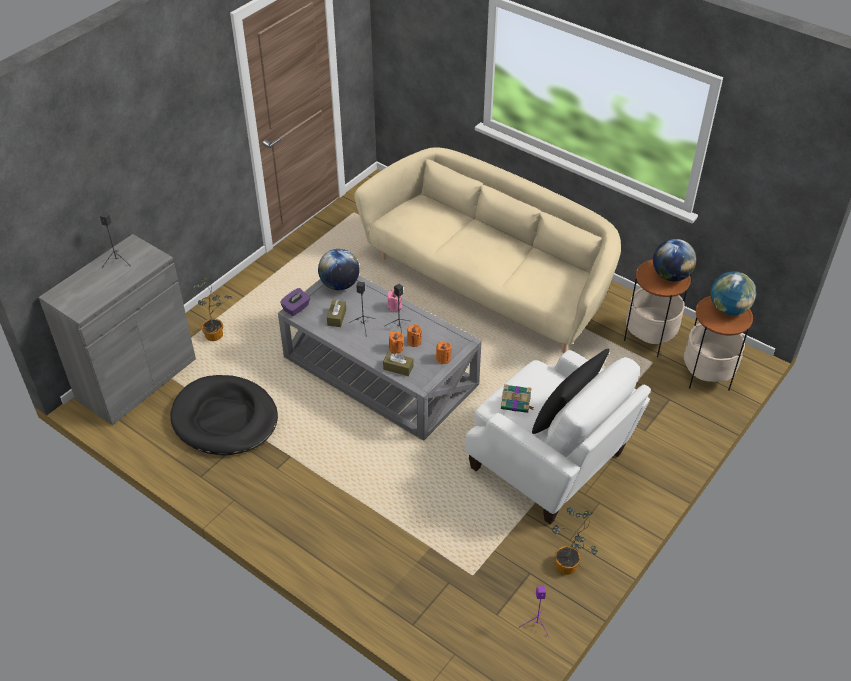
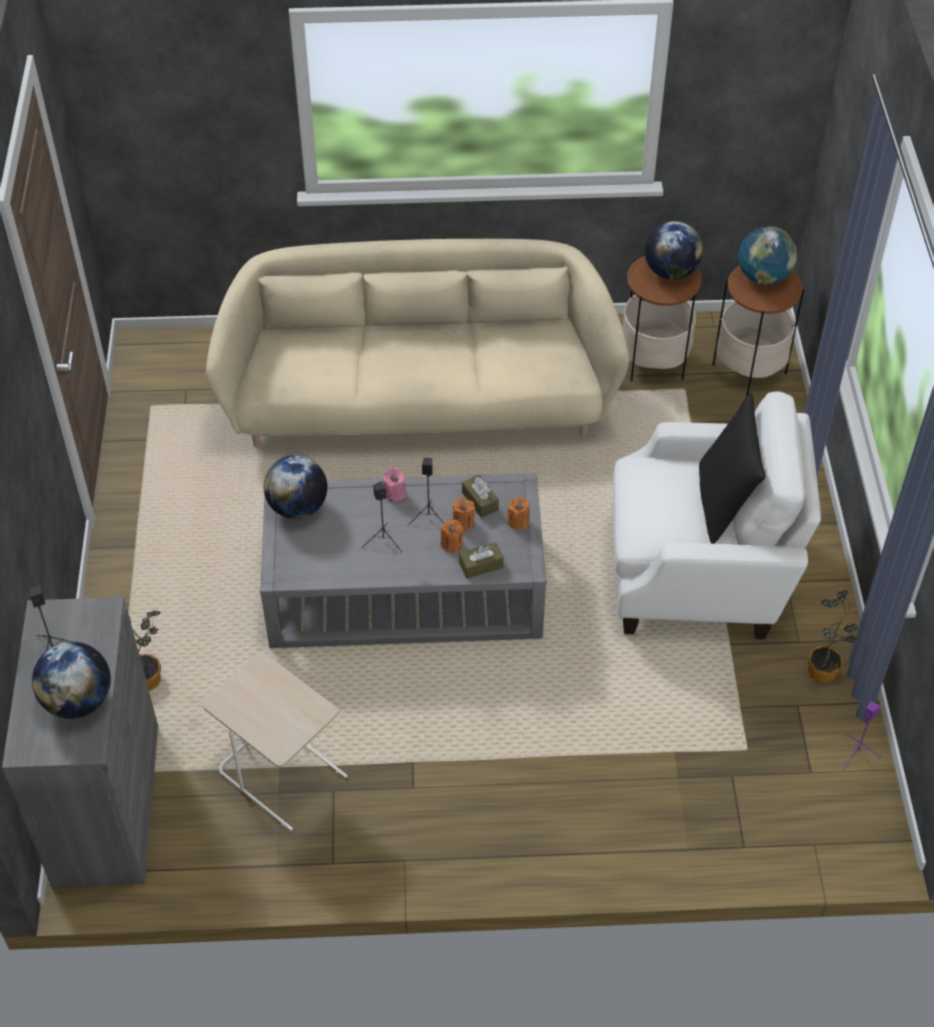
camera: 40 degrees left, 5 degrees up
(100, 289) = (78, 701): none -> globe
(225, 419) = (283, 773): black dog bed -> beige side table
(296, 308) = (278, 570): purple tissue box -> none
(337, 317) = (340, 550): brown tissue box -> brown tissue box (480, 501)
(516, 403) = (661, 521): book -> none

